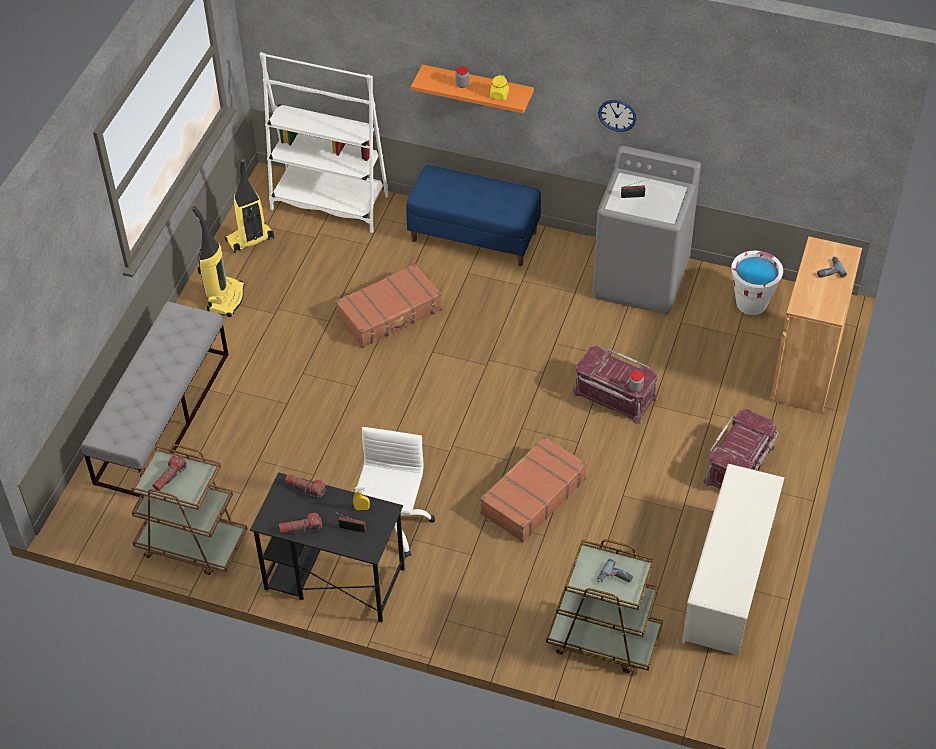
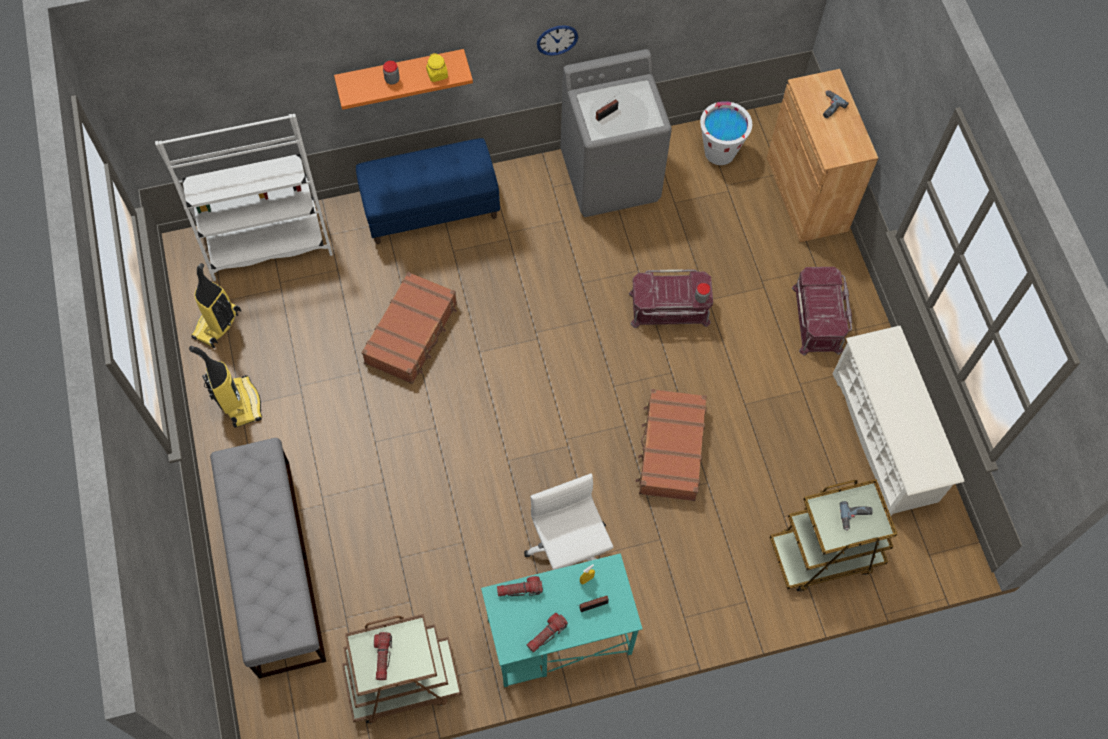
camera: 35 degrees left, 15 degrees up
(333, 579) = (558, 638): black desk -> turquoise desk

